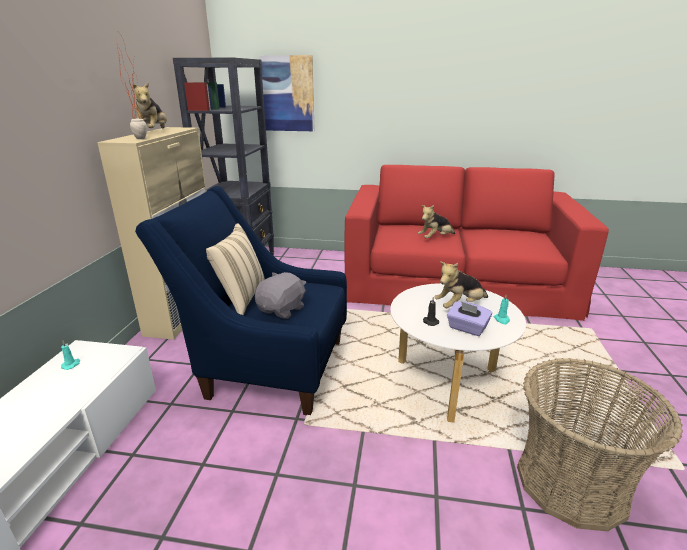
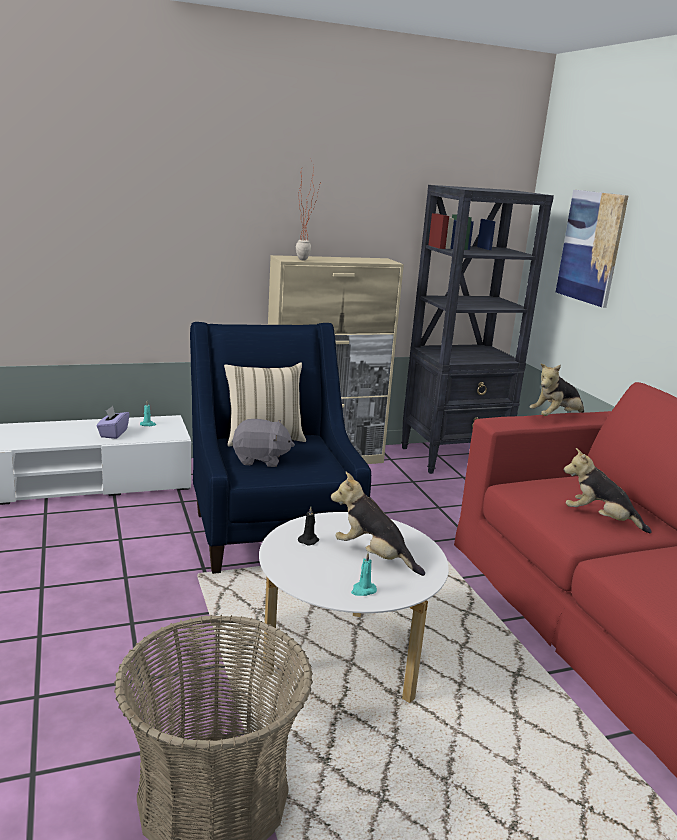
camera: 60 degrees right, 5 degrees down
(153, 132) = (346, 258): plush toy -> plush toy (556, 417)
(467, 328) = (314, 566): purple tissue box -> purple tissue box (113, 433)

